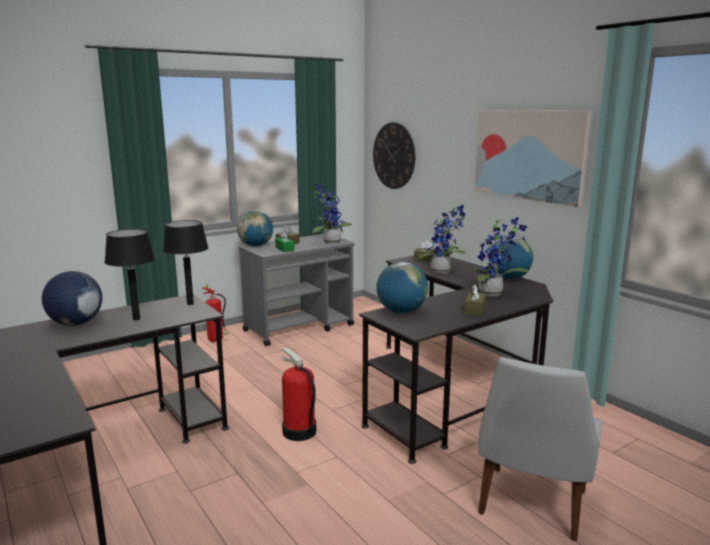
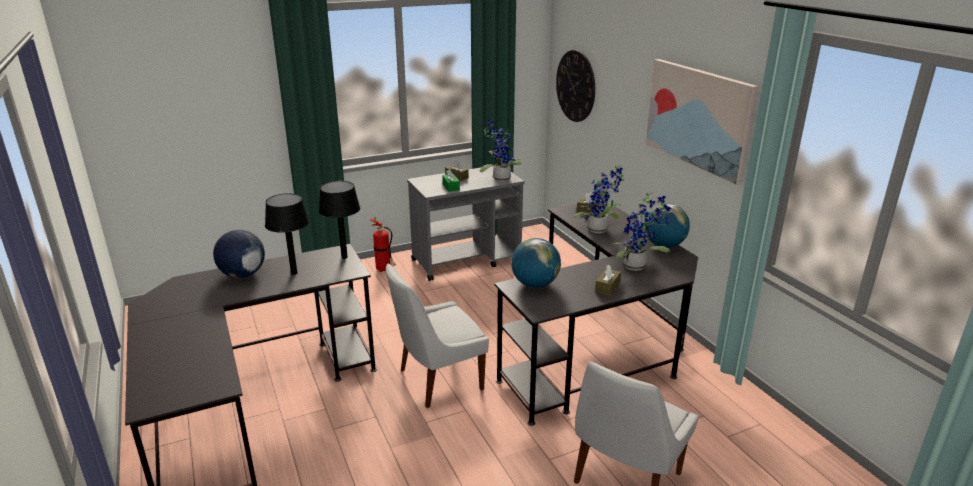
camera: 10 degrees right, 10 degrees up
(256, 246) = (424, 180): globe -> none
(298, 432) = (437, 380): fire extinguisher -> white chair

